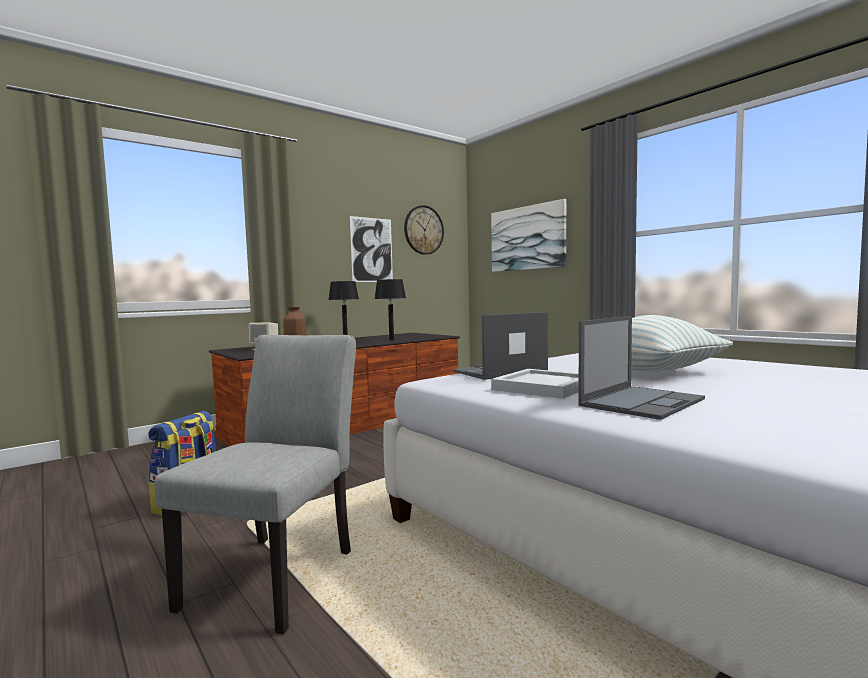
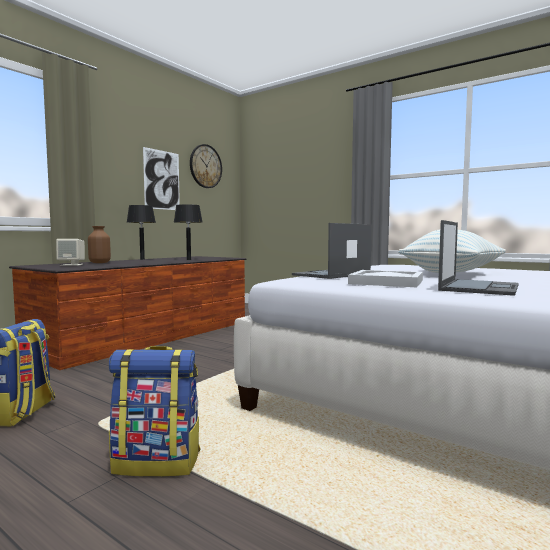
camera: 15 degrees left, 0 degrees up
(279, 572) = (158, 462): grey chair -> backpack
(527, 238) = (296, 178): picture -> none

